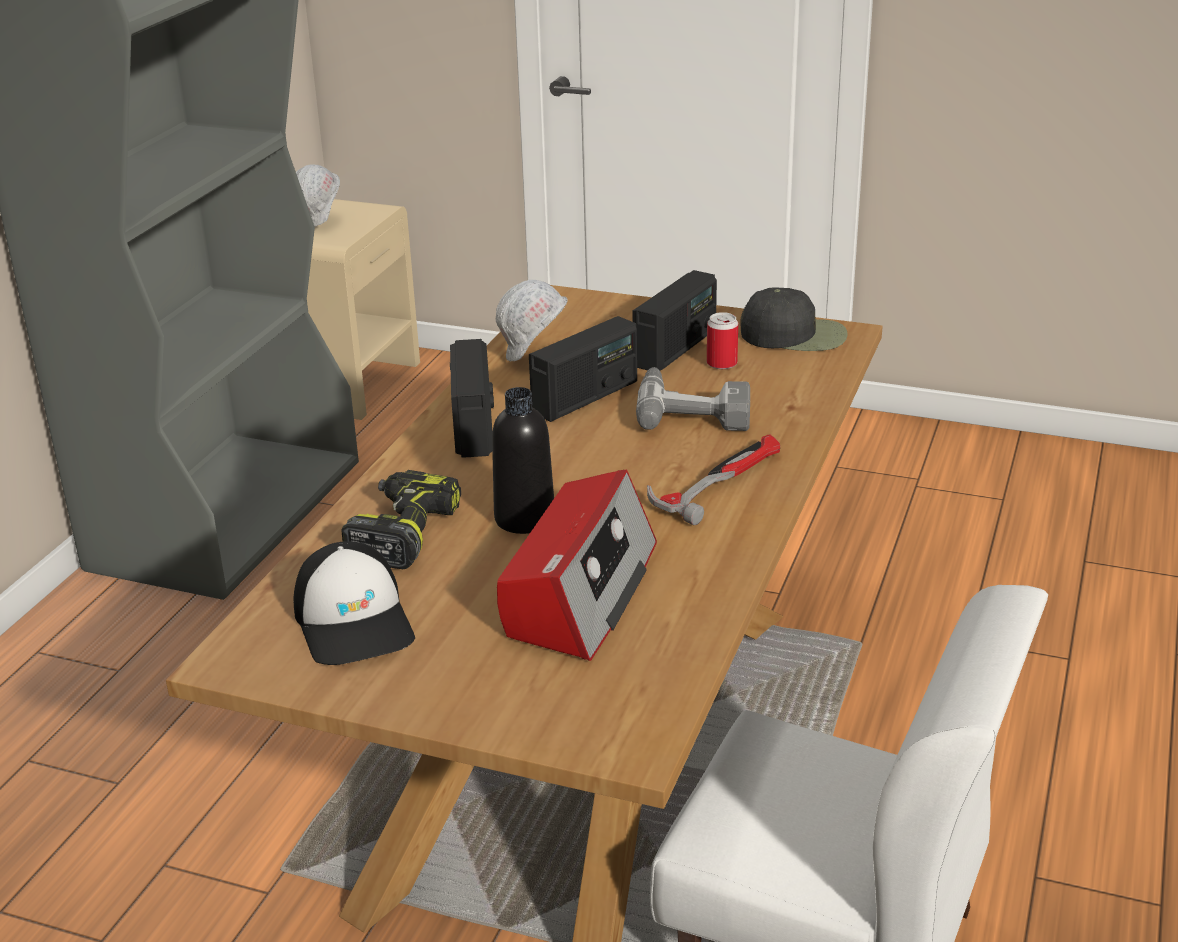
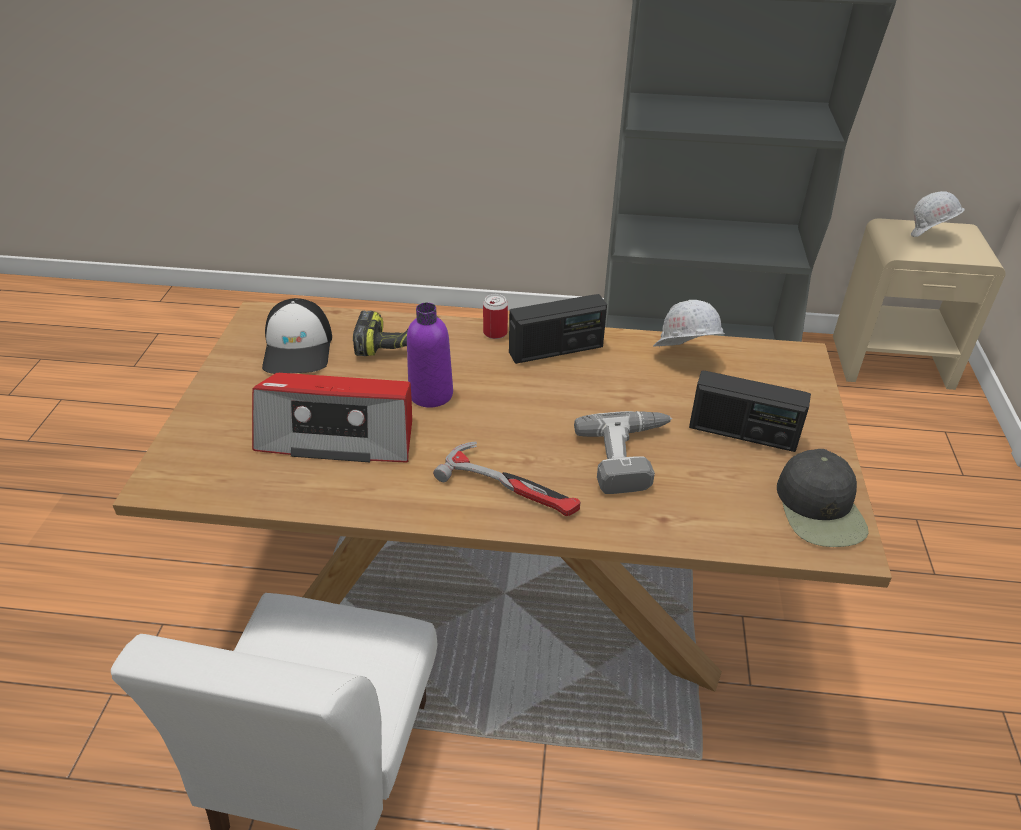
camera: 75 degrees right, 10 degrees up
(355, 622) = (298, 349): cap -> cap turned 60 degrees counterclockwise
(524, 519) = (431, 394): black bottle -> purple bottle
(586, 397) = (625, 395): radio -> none
(721, 363) = (728, 465): can -> can (495, 333)

